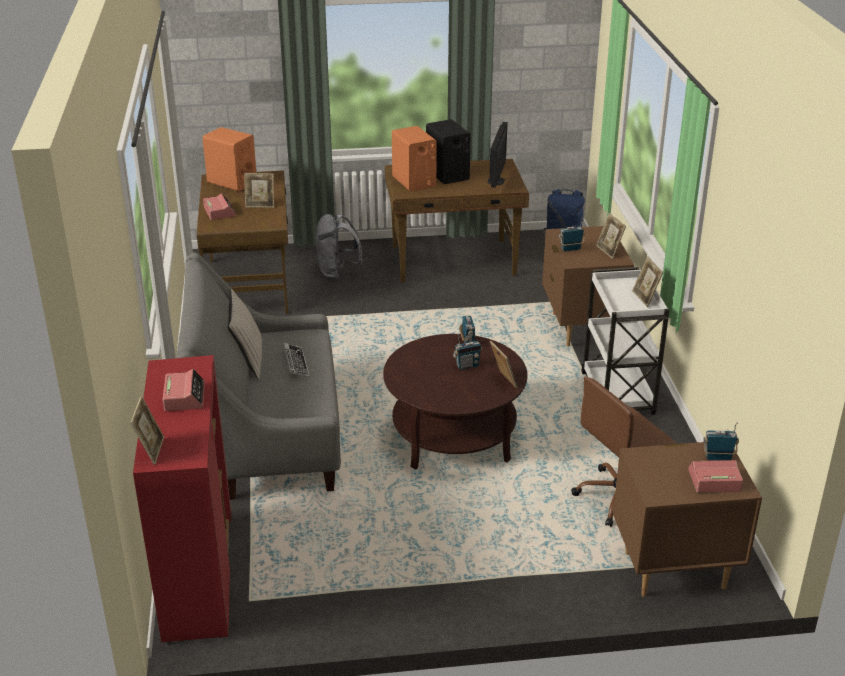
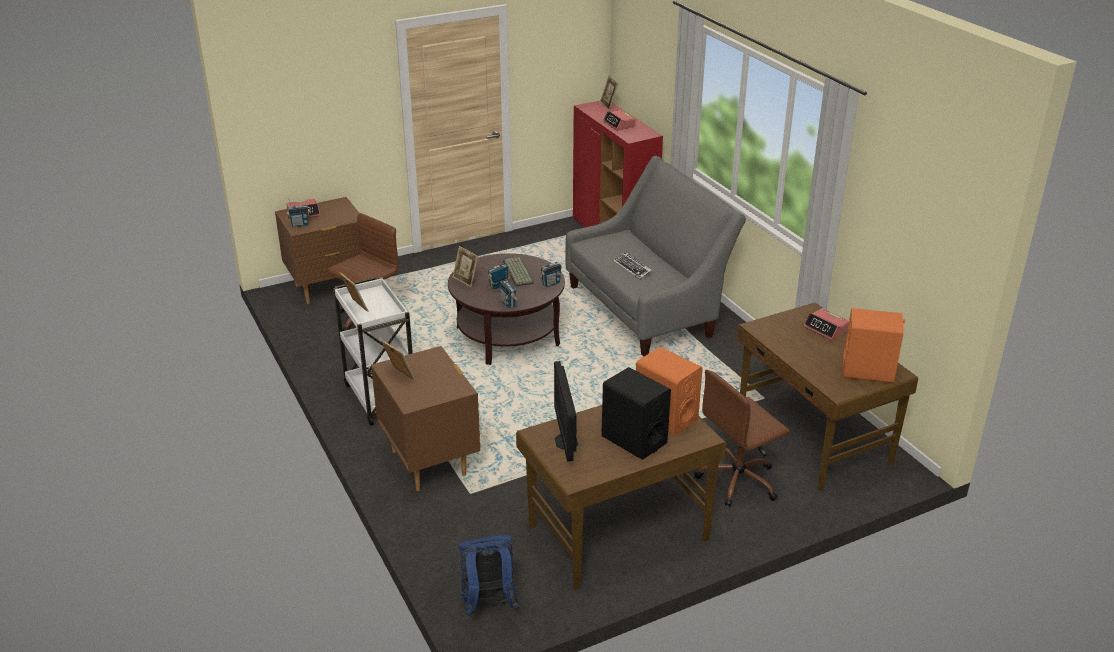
camera: 160 degrees right, 0 degrees up
(247, 361) = (670, 263): beige pillow -> none
(260, 205) = (797, 346): picture frame -> none
(337, 272) = (739, 480): grey backpack -> brown office chair
(436, 379) = (517, 272): none -> keyboard
(570, 249) = (441, 370): radio -> radio (550, 283)

